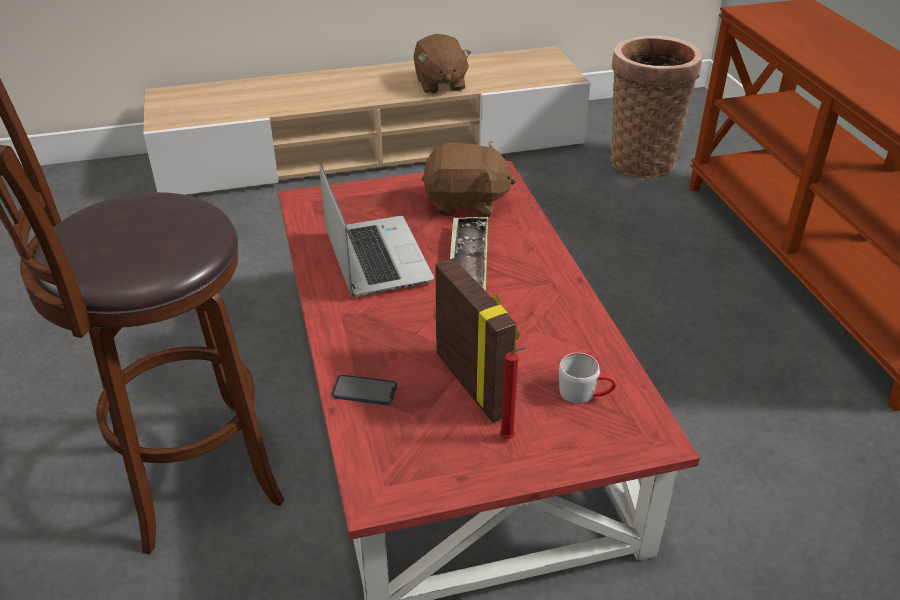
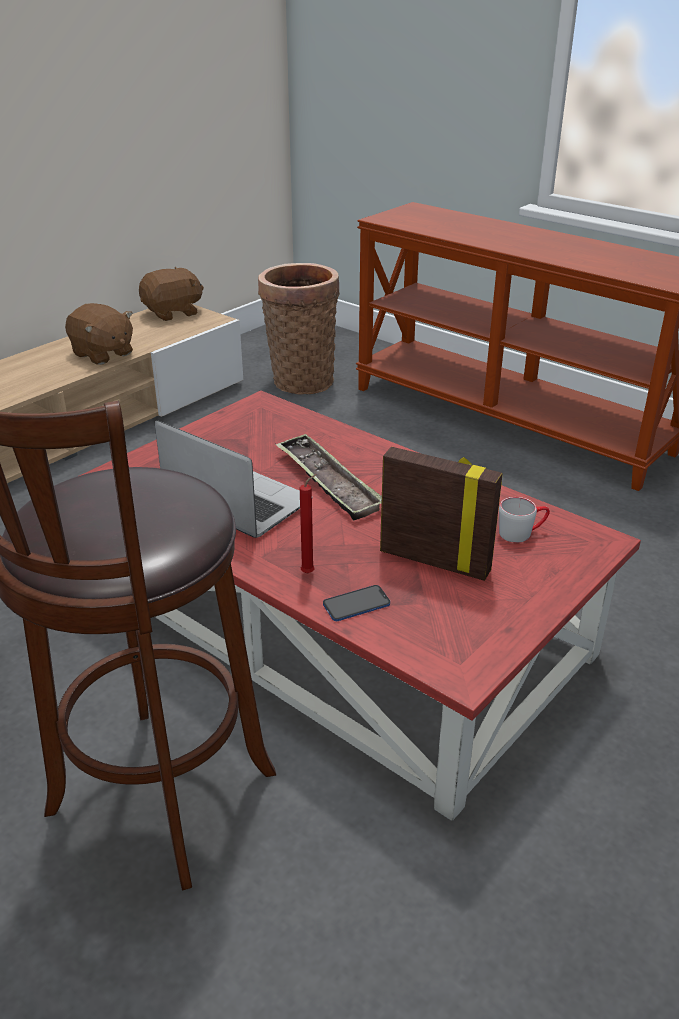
camera: 35 degrees left, 5 degrees down
(466, 203) = (263, 433): brown plush toy -> brown plush toy (173, 313)
(509, 438) = (508, 586): red candle -> red candle (309, 572)

